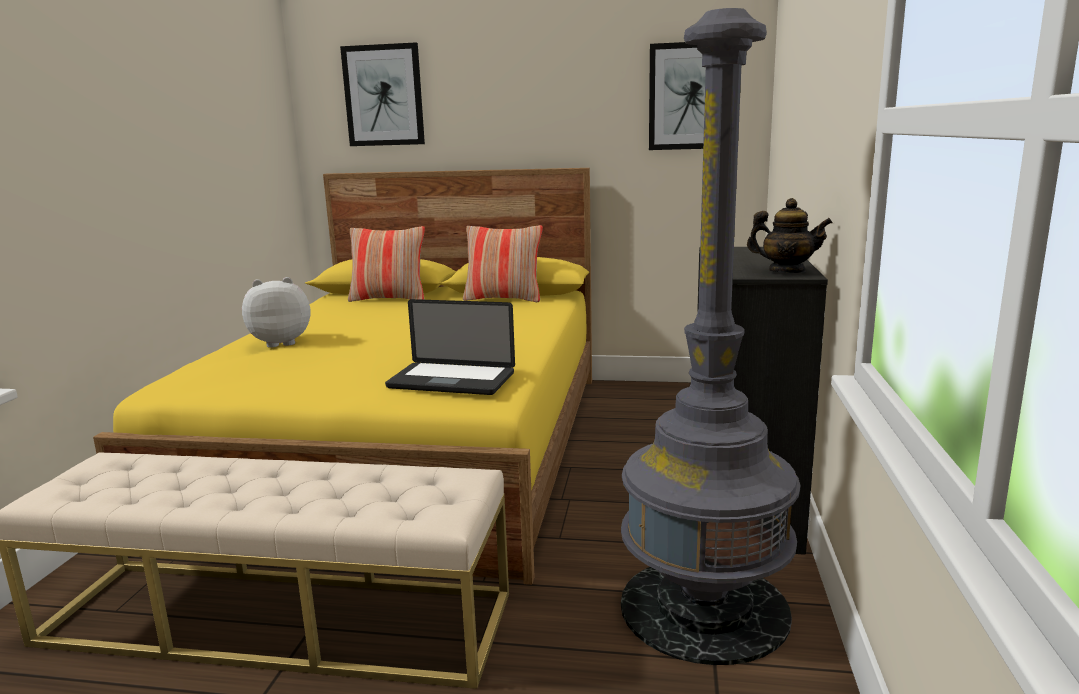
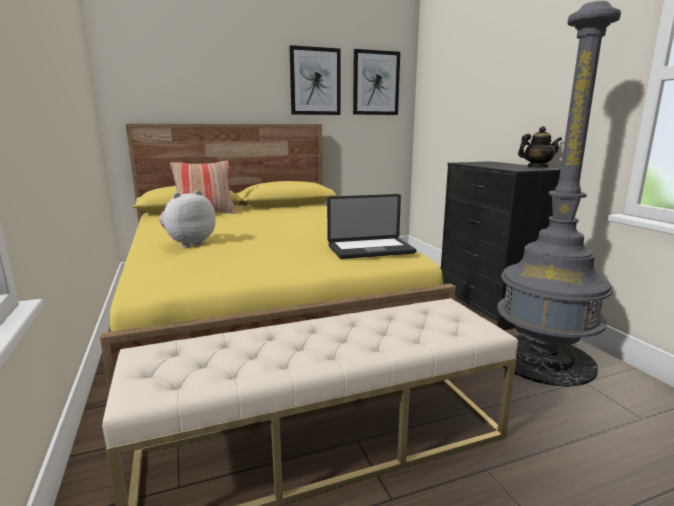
camera: 30 degrees left, 0 degrees up
(383, 95) = (173, 66): picture -> picture (315, 81)
(503, 299) = (287, 208): pillow -> none

